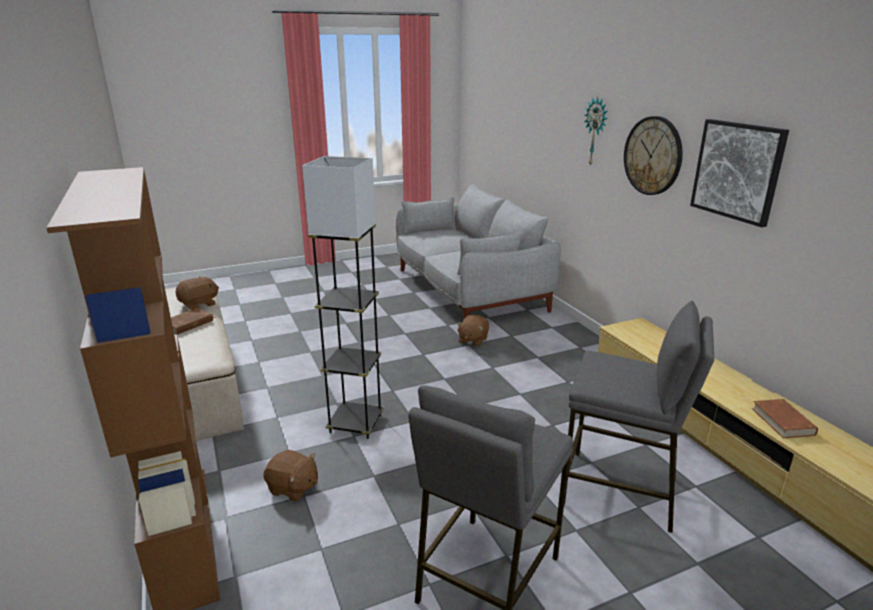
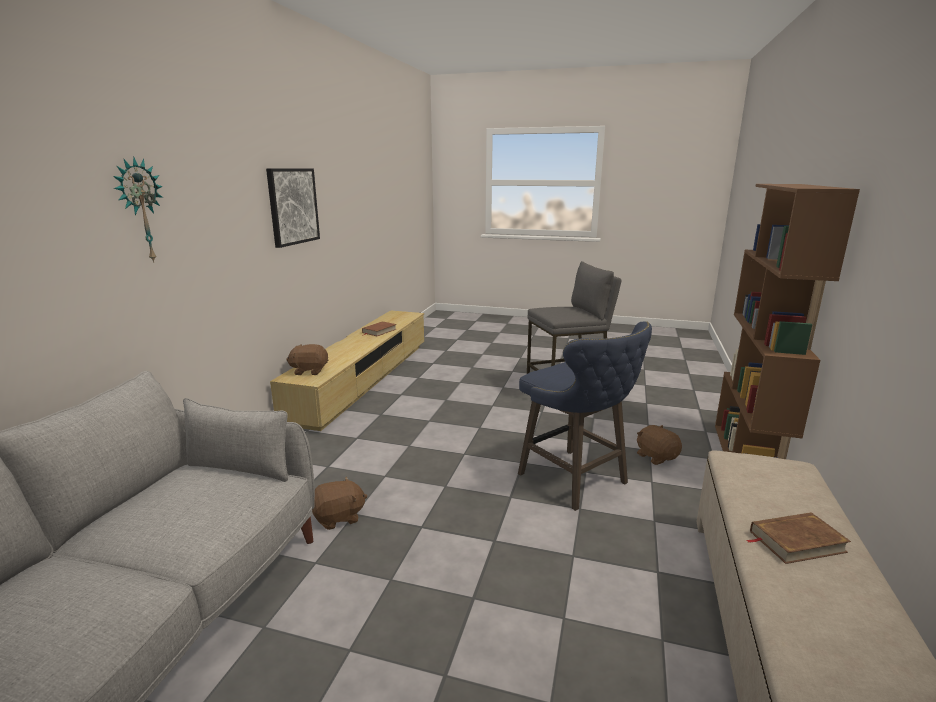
camera: 140 degrees left, 5 degrees down
(199, 304) = (793, 598): brown plush toy -> brown plush toy (309, 371)
(355, 424) = (576, 480): grey floor lamp -> blue stool
(620, 490) = (456, 388): grey stool -> none
(653, 156) = (228, 217): wall clock -> none

